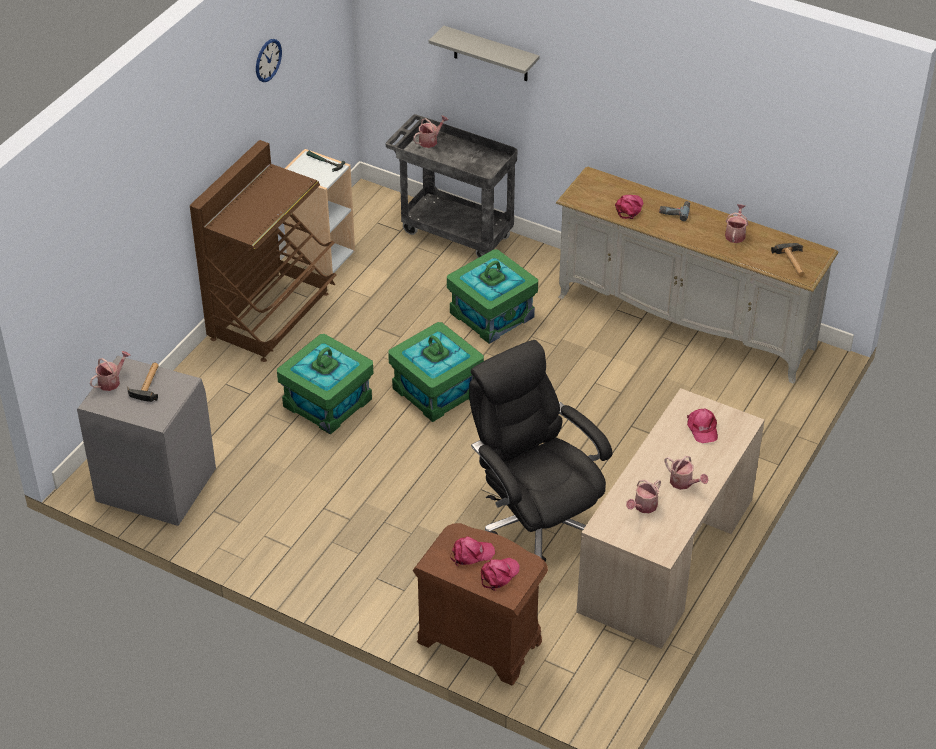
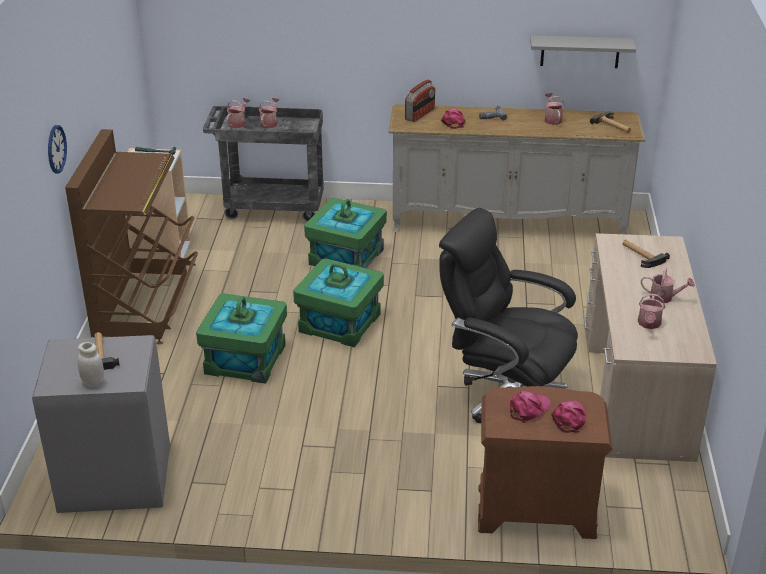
camera: 25 degrees left, 10 degrees down
(111, 381) = (57, 362): watering can -> watering can (269, 123)
(128, 411) = (93, 383): none -> white jar
(268, 60) = (96, 45): wall clock -> wall clock (56, 149)
(490, 54) = (287, 21): grey shelf -> grey shelf (580, 51)
(603, 188) = (420, 114): none -> radio
(702, 428) = (641, 255): pink cap -> hammer

